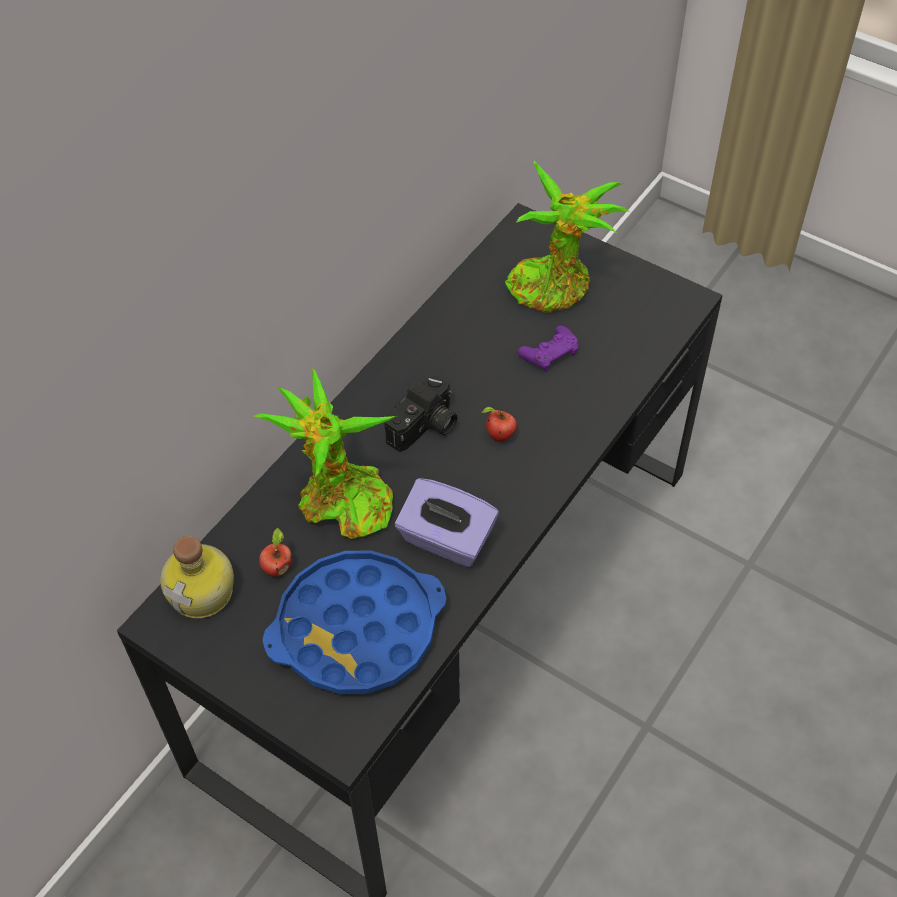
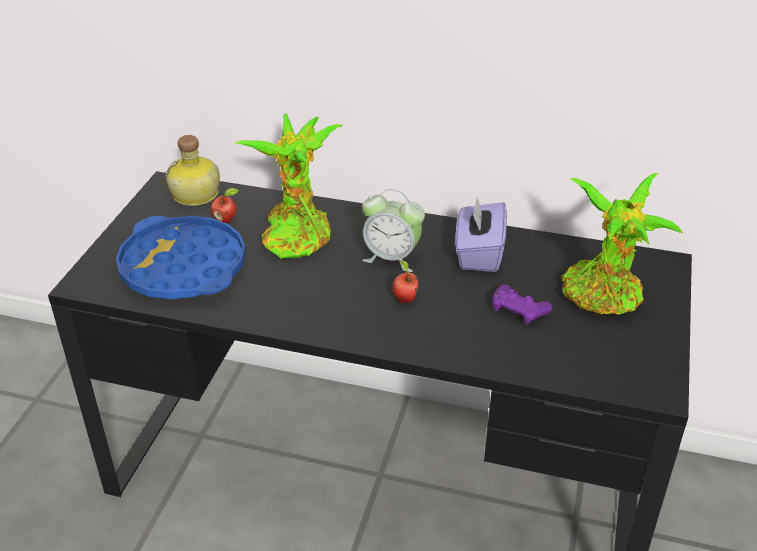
camera: 70 degrees right, 15 degrees down
(425, 428) = (392, 258): camera -> alarm clock
(446, 540) = (282, 293): purple tissue box -> purple tissue box (478, 253)

